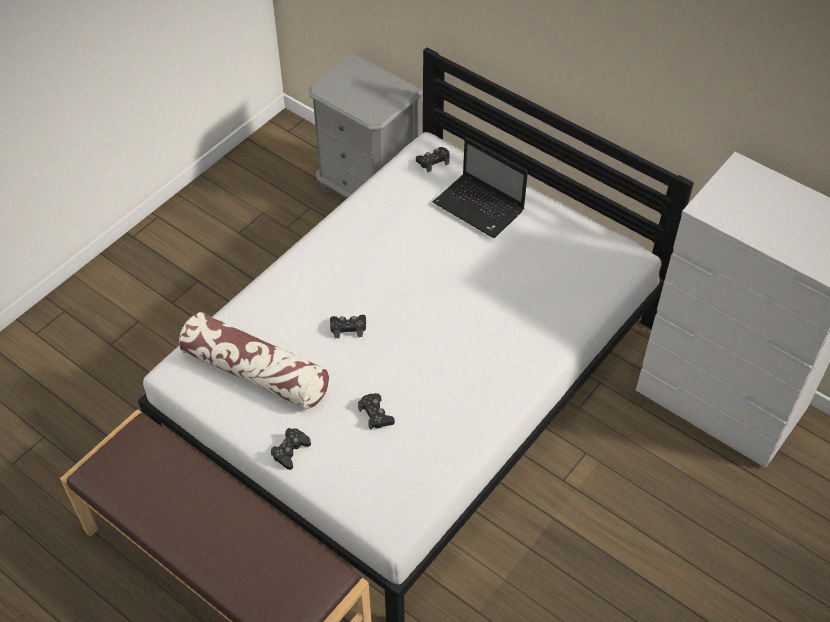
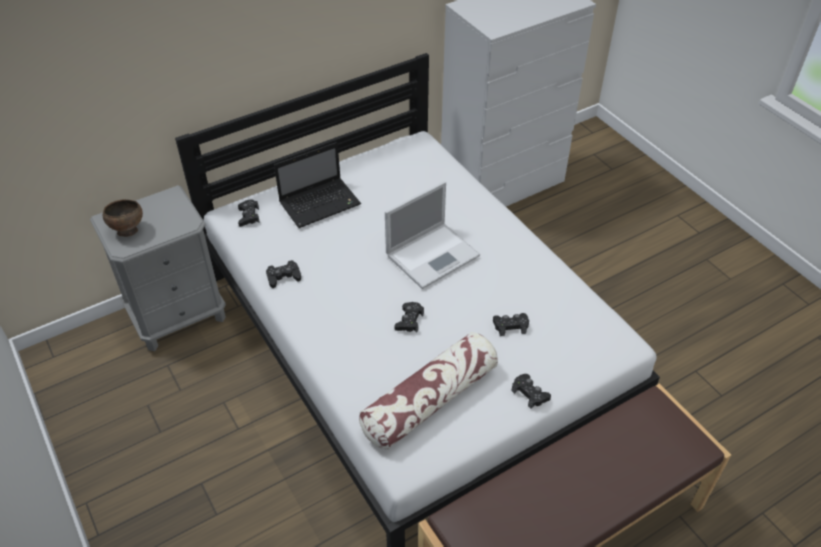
camera: 70 degrees left, 5 degrees down
(345, 82) = (127, 231): none -> brown bowl
(364, 215) = (283, 277): none -> black game controller
(448, 321) = (433, 254): none -> laptop

